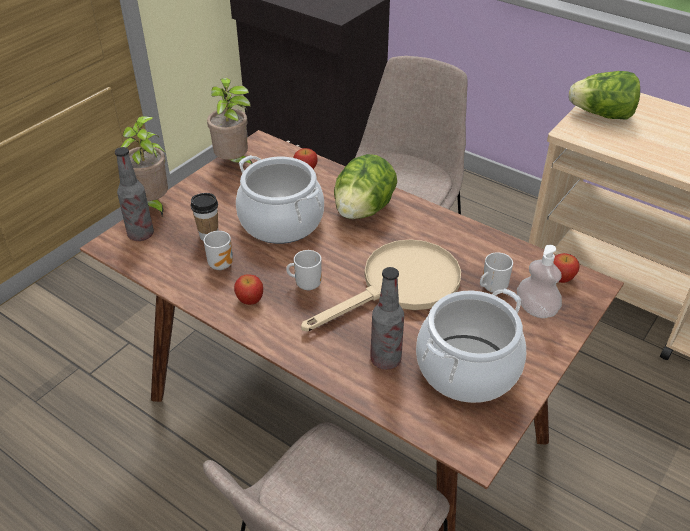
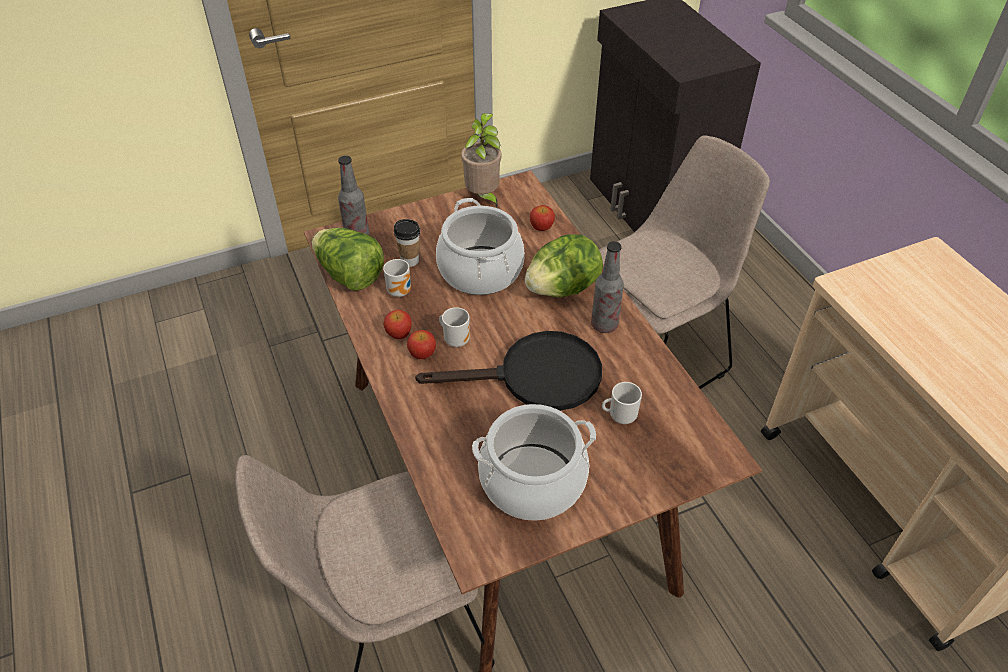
camera: 30 degrees right, 5 degrees up
(153, 205) = (386, 213): potted plant -> none
(385, 359) = (468, 439): bottle -> bottle (604, 325)
(400, 286) = (535, 377): beige frying pan -> black frying pan
(536, 309) = (645, 456): soap dispenser -> none
(561, 278) = (699, 436): apple -> apple (422, 354)
(601, 115) = (898, 278): lettuce -> lettuce (349, 275)

